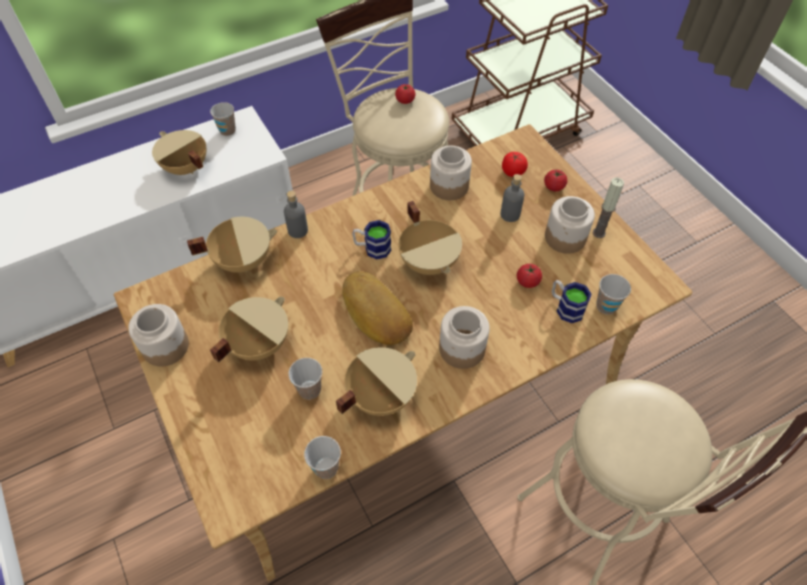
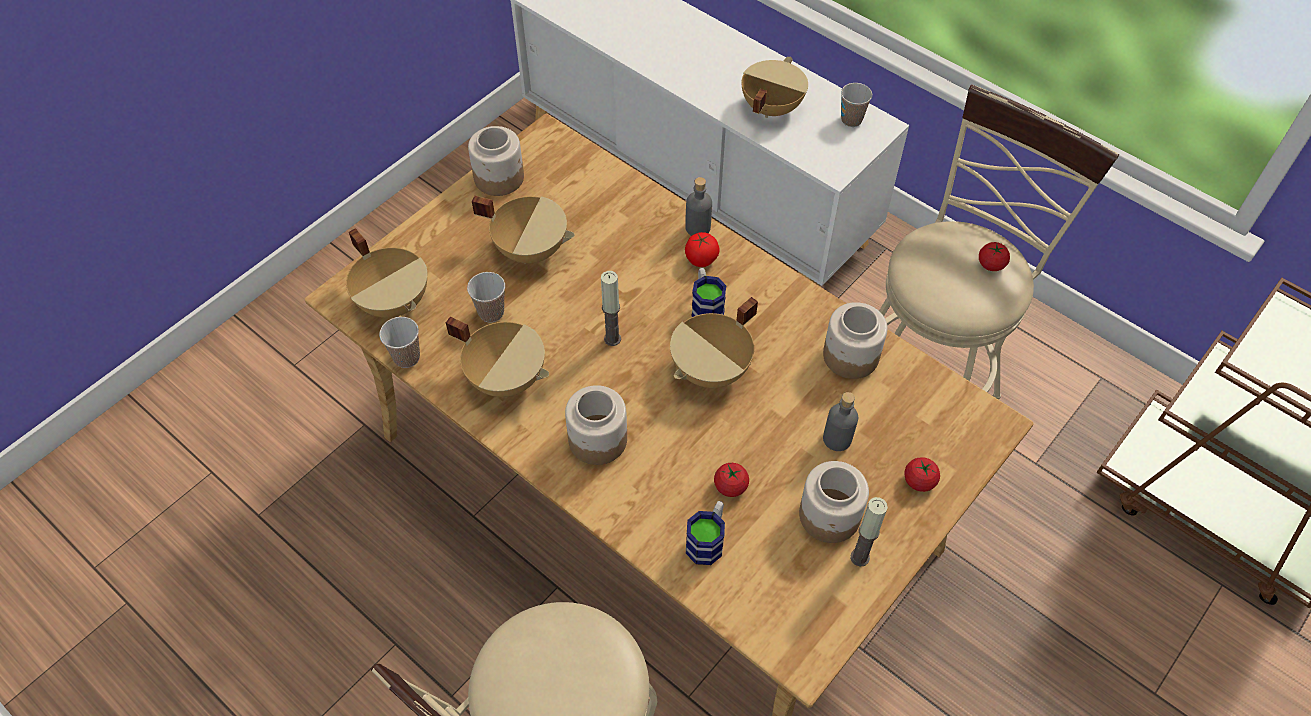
camera: 70 degrees right, 0 degrees up
(243, 260) = (633, 195): beige cooking pot -> beige cooking pot (395, 301)
(375, 313) = (612, 339): bread -> candle
(513, 172) = (920, 423): tomato -> tomato (701, 259)
(606, 306) = (731, 590): cup -> none

